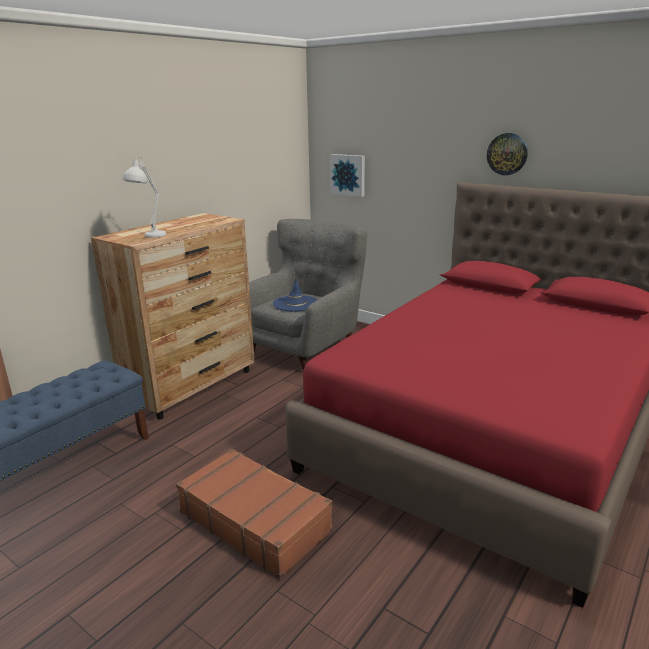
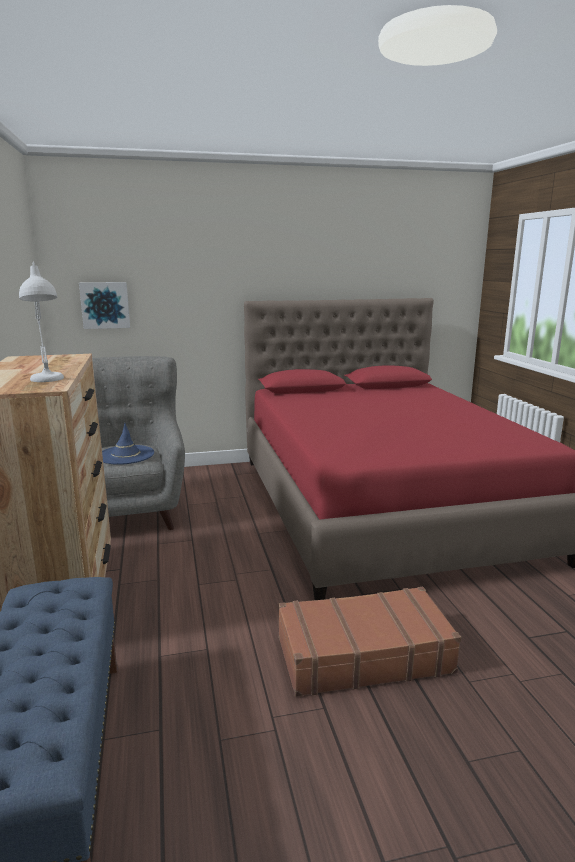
camera: 50 degrees left, 5 degrees down
(507, 154) = (283, 273): wall clock -> none

